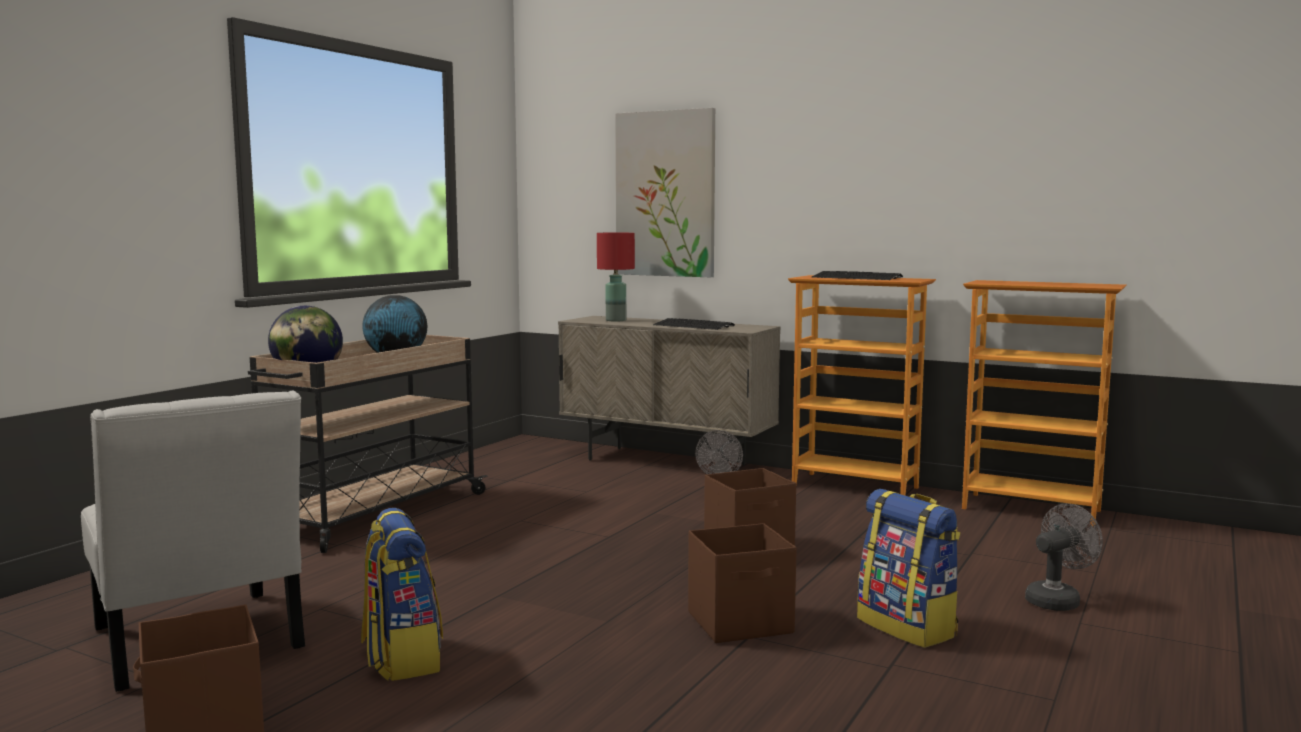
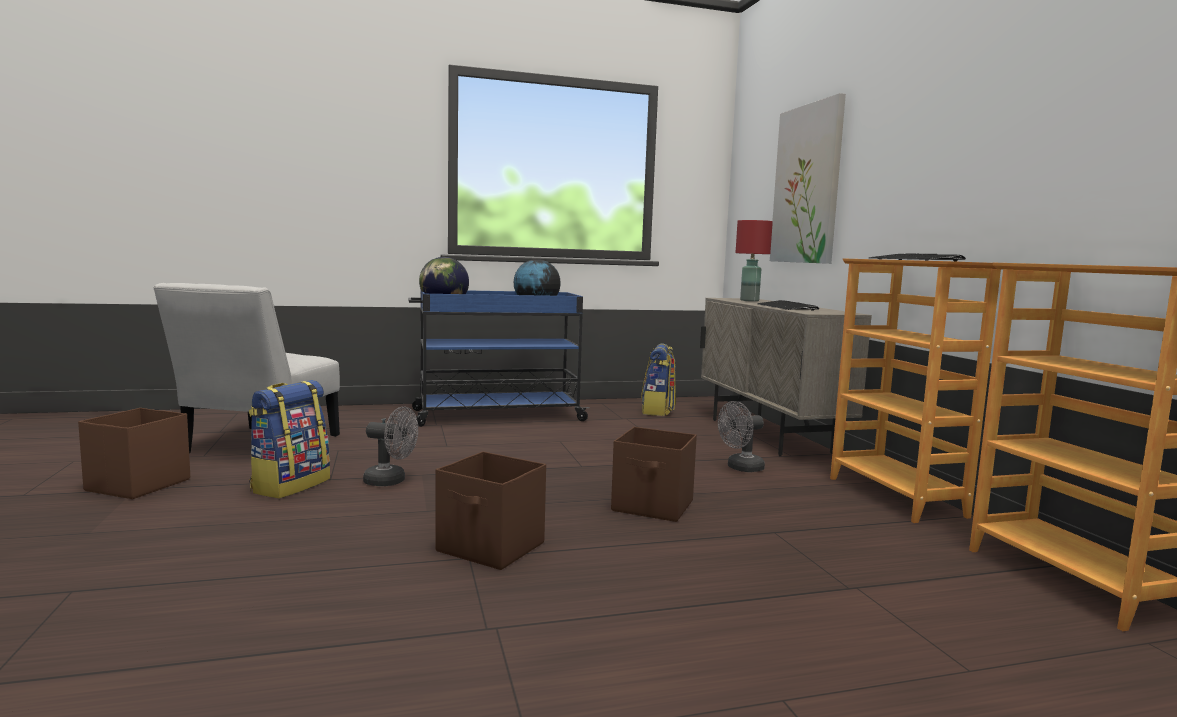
camera: 45 degrees right, 0 degrees up
(372, 514) = (496, 415): beige cart -> blue cart
(908, 627) = (596, 611): backpack -> backpack (658, 411)
(1057, 600) = (824, 668): grey fan -> grey fan (391, 481)

